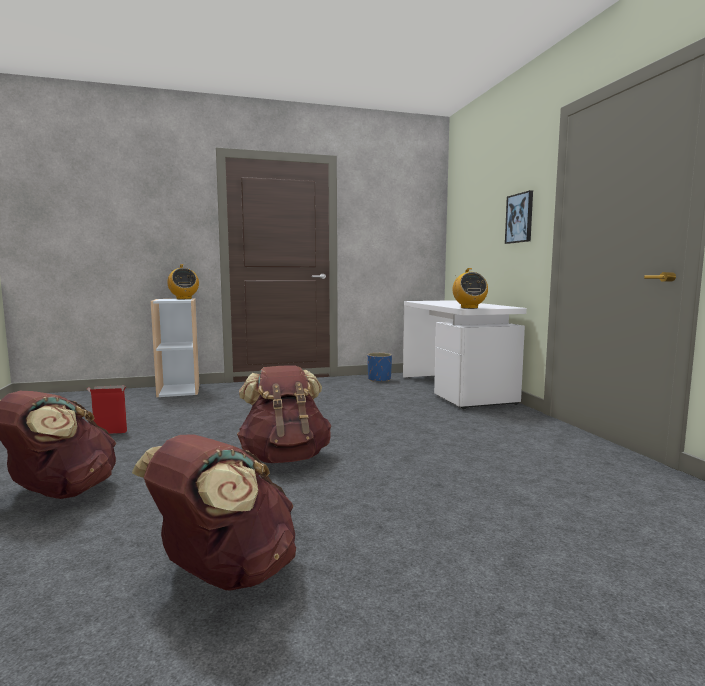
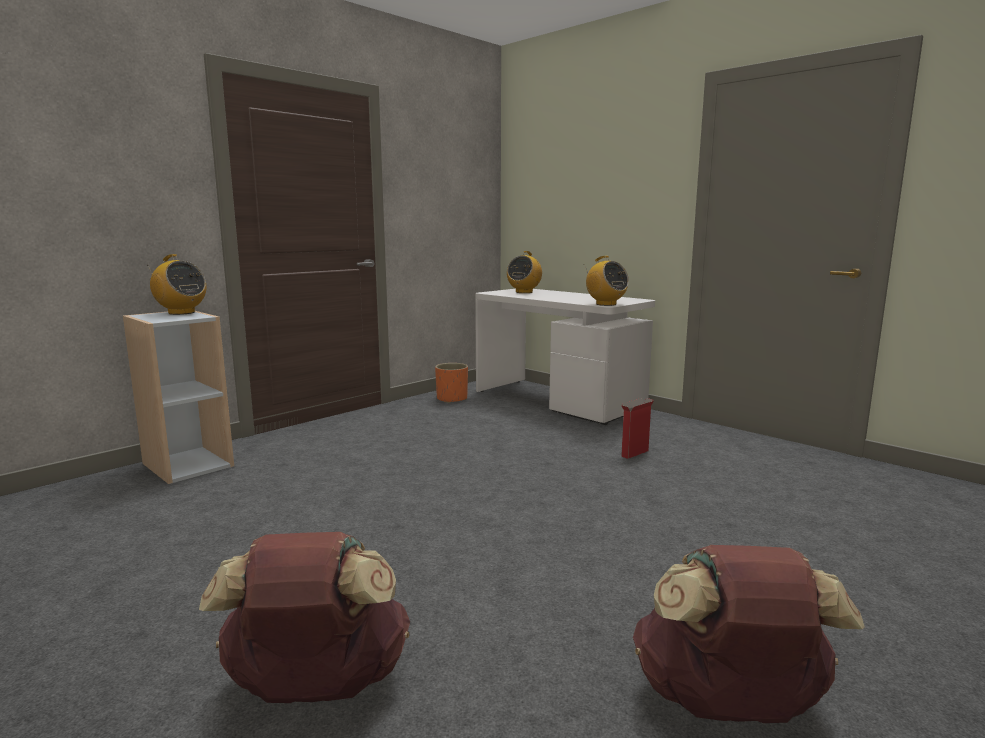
camera: 30 degrees left, 5 degrees up
(110, 432) = (203, 564): cardboard box -> cardboard box (634, 454)
(285, 457) = (530, 535): brown backpack -> none
(379, 379) = (452, 399): blue planter -> orange planter
(441, 301) = (524, 292): none -> radio
(520, 218) = (639, 194): picture -> none

